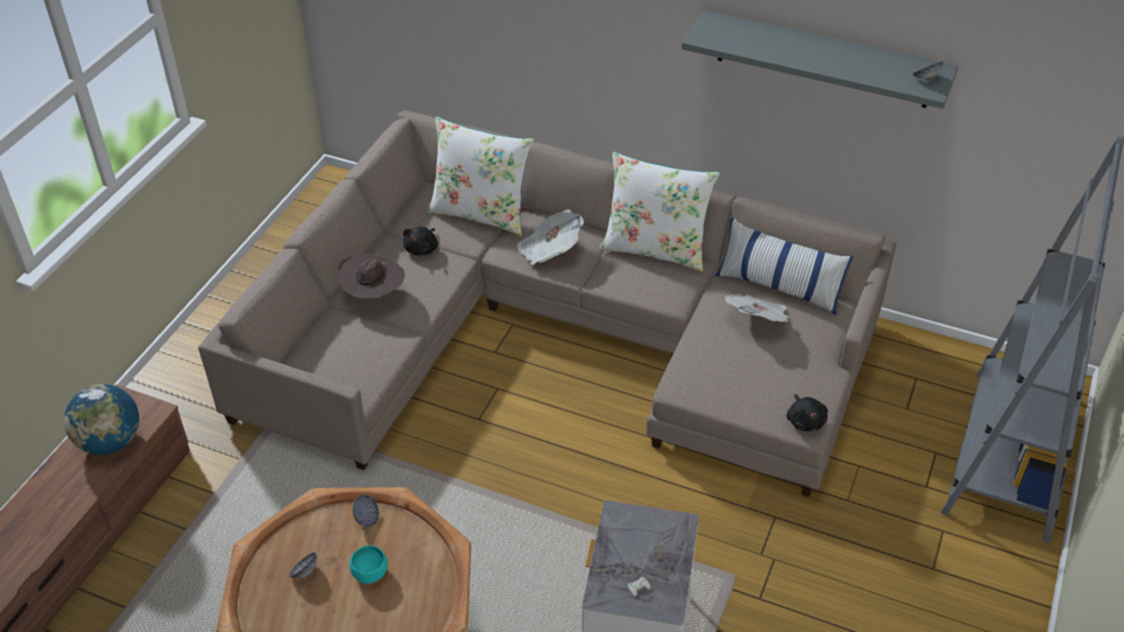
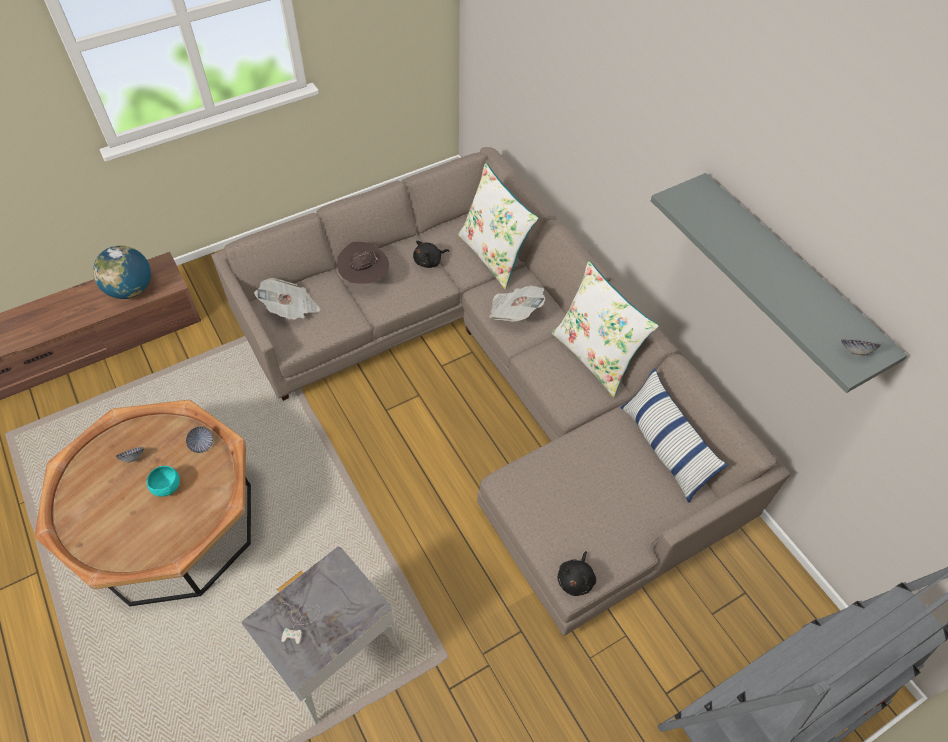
camera: 35 degrees right, 10 degrees up
(758, 320) = (617, 467): newspaper -> newspaper (291, 309)

